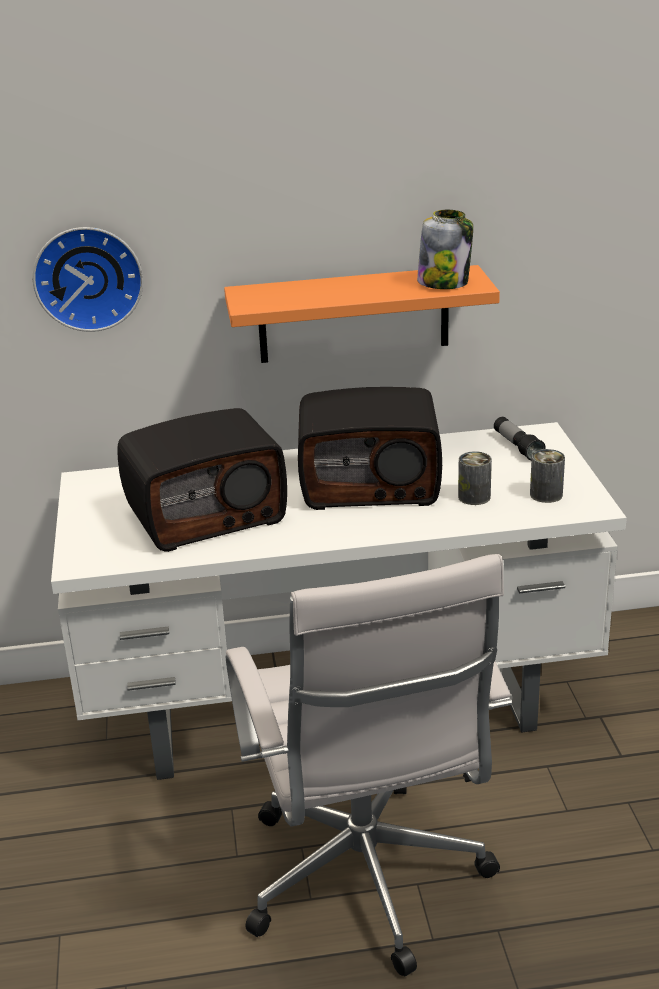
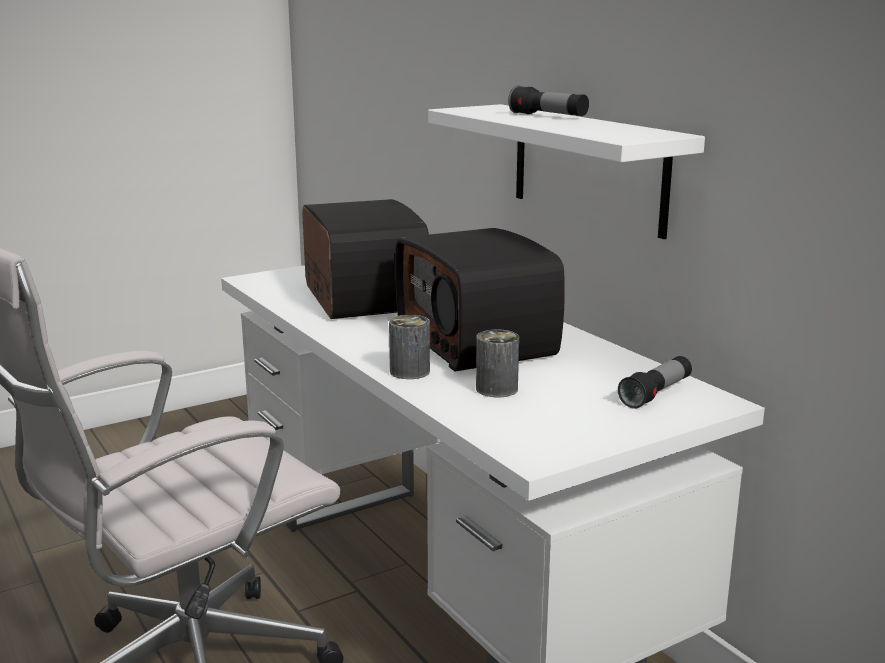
camera: 65 degrees right, 10 degrees down
(88, 277) = (429, 72): wall clock -> none
(206, 514) = (361, 298): radio -> radio turned 150 degrees counterclockwise
(333, 285) = (548, 116): none -> flashlight
(353, 314) = (588, 168): orange shelf -> white shelf
(444, 282) = (614, 132): jar -> none
(546, 494) = (542, 424): can -> can (409, 371)

